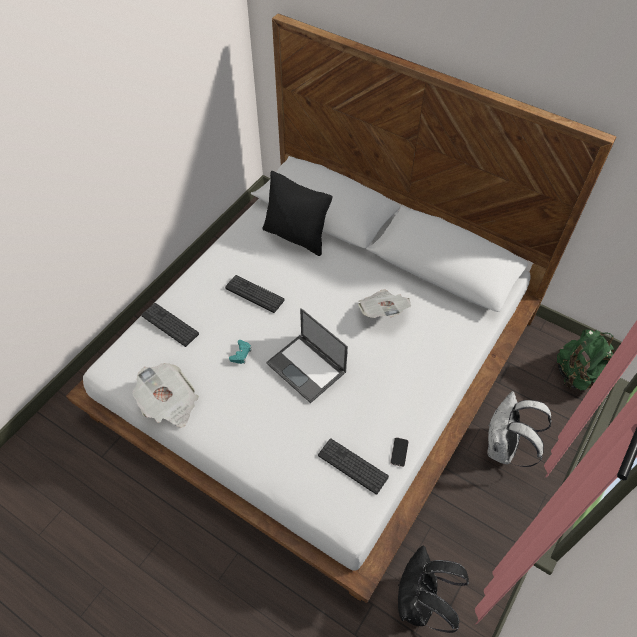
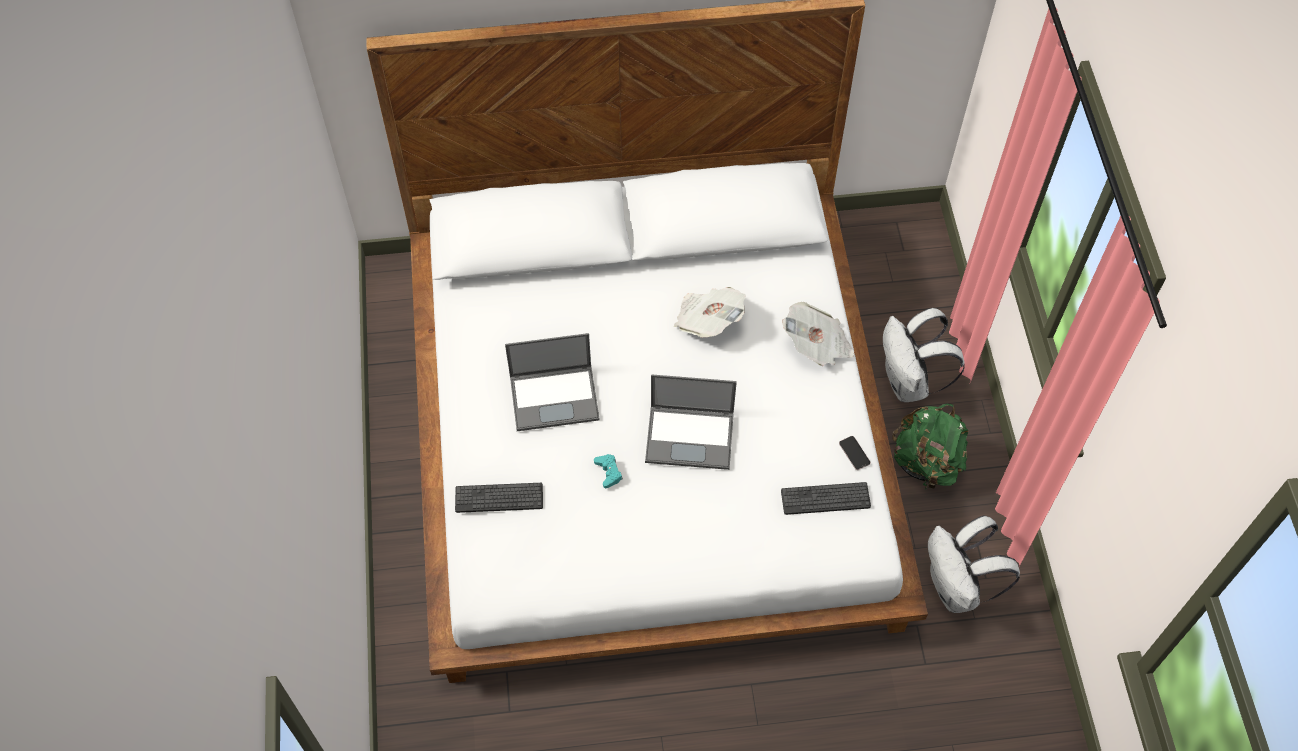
camera: 40 degrees left, 5 degrees up
(169, 404) = (587, 579): newspaper -> newspaper (817, 346)
(254, 294) = (555, 397): keyboard -> laptop
(296, 236) = (531, 297): black pillow -> none
(420, 603) = (957, 589): black backpack -> white backpack
(577, 375) = (916, 253): green backpack -> green backpack (926, 462)

